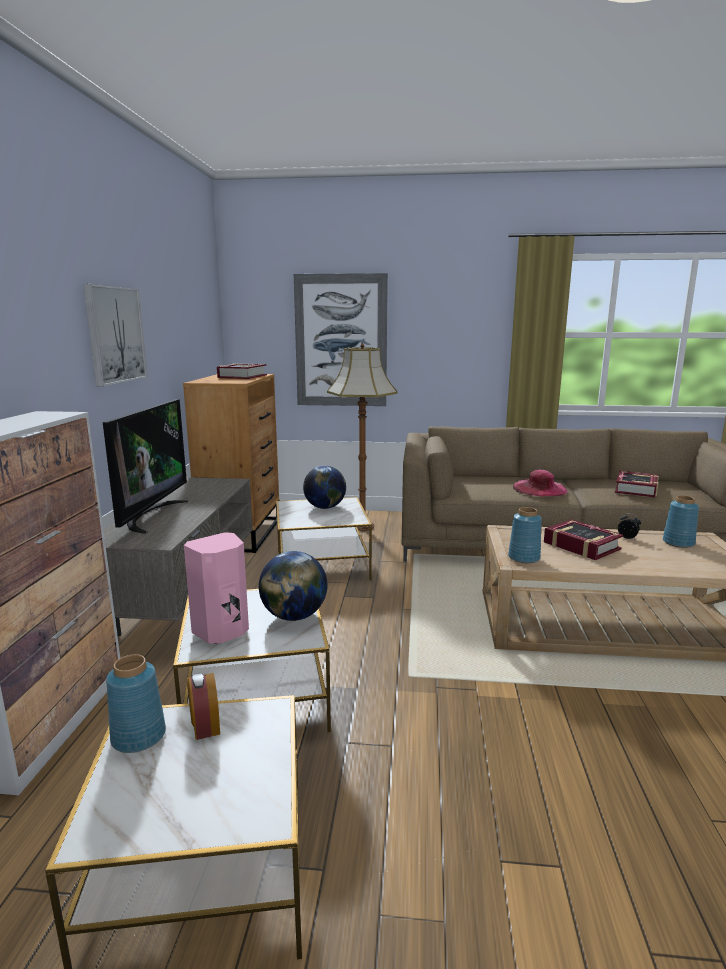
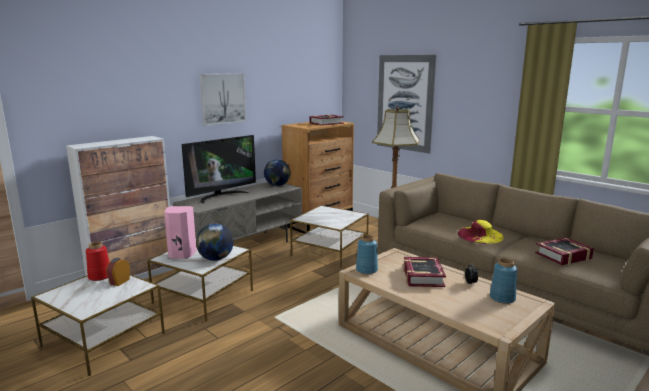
camera: 40 degrees right, 0 degrees up
(139, 736) = (100, 276): blue vase -> red vase
(325, 507) = (336, 215): globe -> globe (277, 185)
(539, 488) = (480, 235): pink hat -> yellow hat

